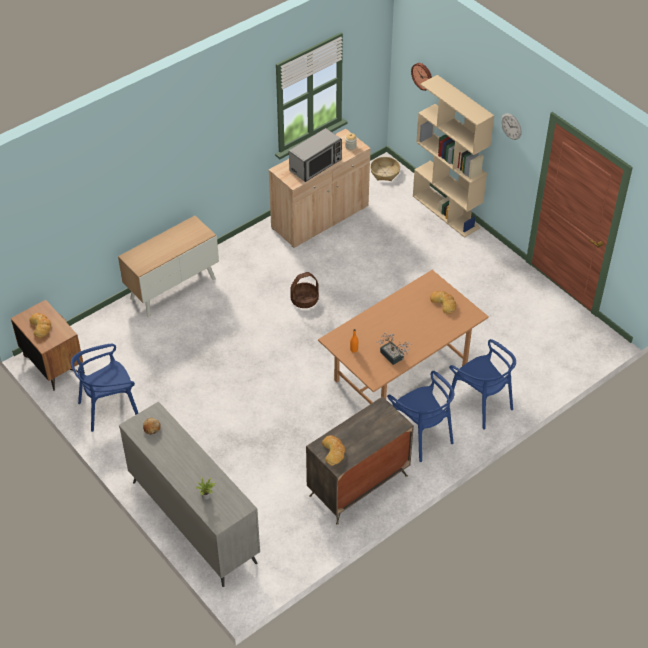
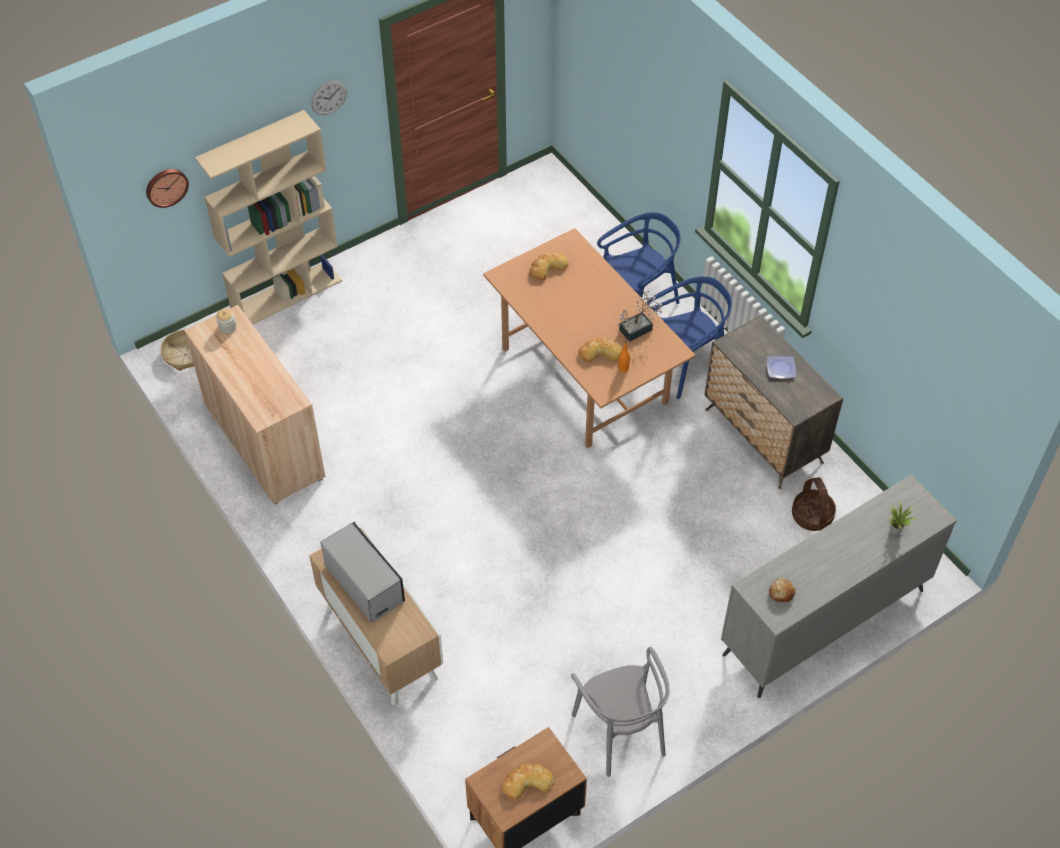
camera: 85 degrees left, 5 degrees up
(109, 408) = (620, 732): blue chair -> grey chair
(304, 299) = (432, 472): basket -> basket (811, 515)
(316, 165) = (261, 372): microwave -> microwave (365, 583)
(333, 451) = (803, 398): bread -> bread (600, 352)
(361, 437) = (780, 368): none -> plate

